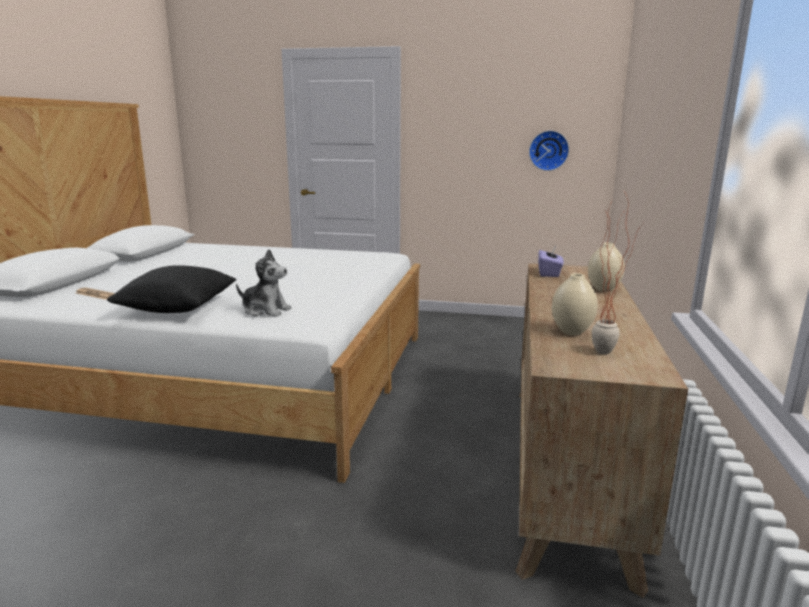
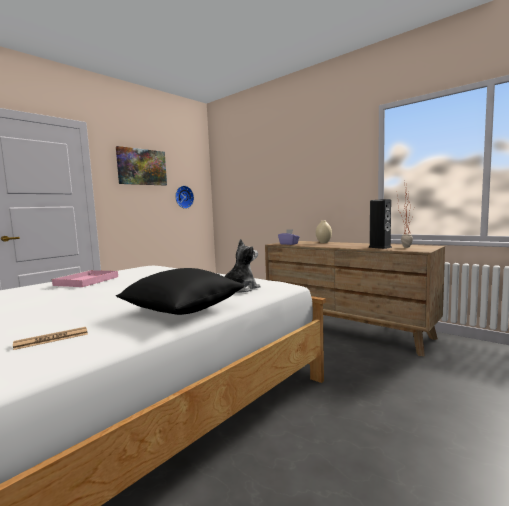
camera: 60 degrees left, 10 degrees down
(280, 255) = (86, 281): none -> pink tray
(475, 102) = (142, 167): none -> picture
(572, 332) = (380, 247): beige vase -> speaker

